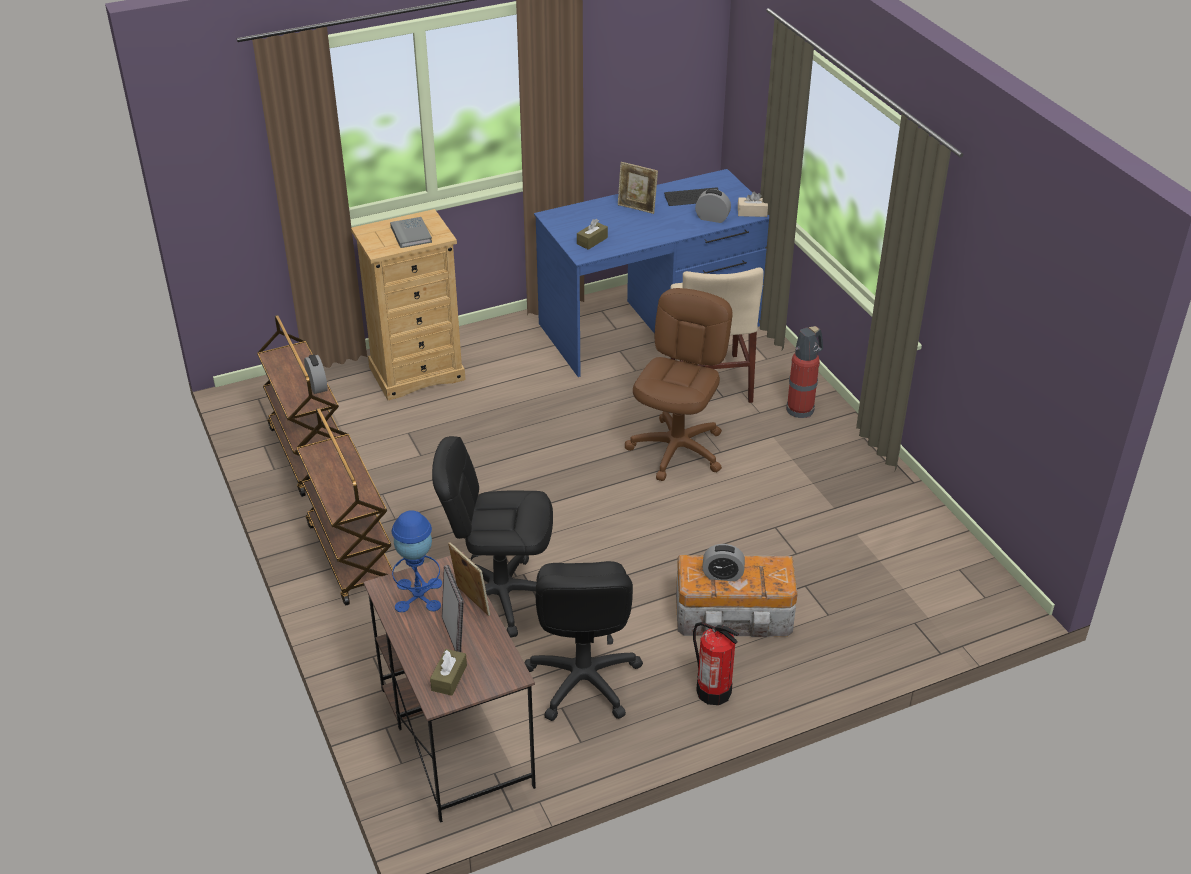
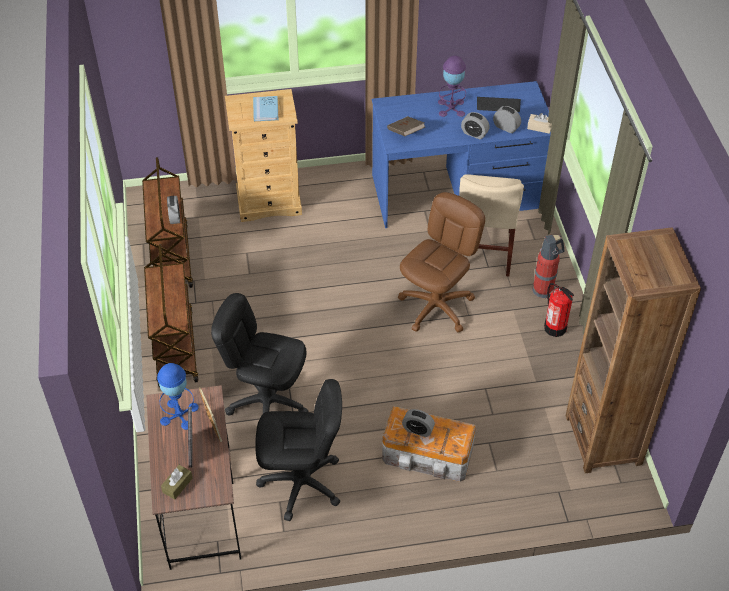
camera: 15 degrees right, 10 degrees up
(411, 234) = (265, 110): grey book -> blue book
(583, 680) = (301, 483): black office chair -> black office chair turned 105 degrees counterclockwise
(592, 241) = (405, 133): brown tissue box -> brown book
(637, 208) = (451, 108): picture frame -> purple table lamp
(677, 229) = (474, 134): none -> alarm clock
(713, 691) = (390, 513): fire extinguisher -> fire extinguisher (555, 327)
(943, 555) = (603, 440): none -> brown bookcase

